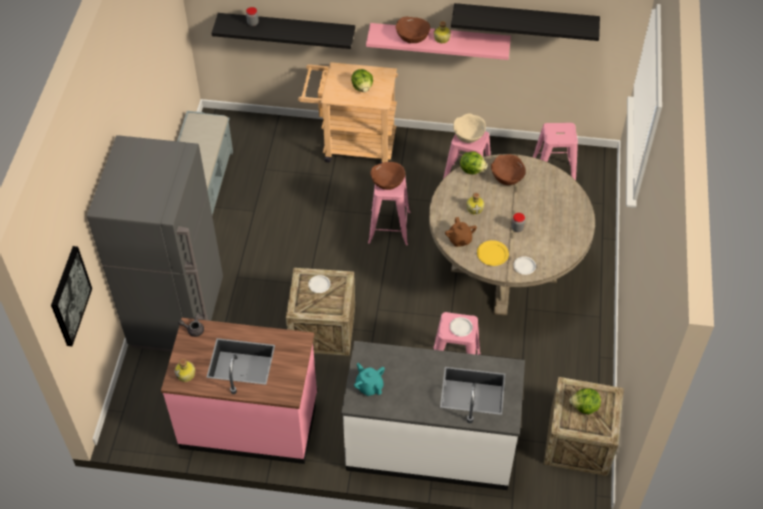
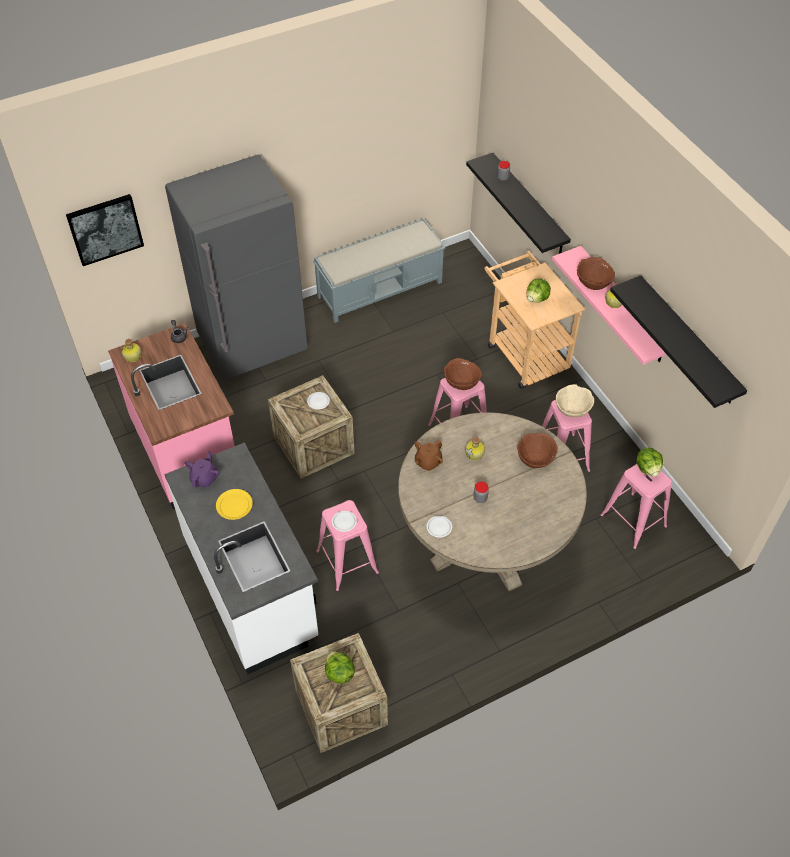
camera: 55 degrees right, 0 degrees up
(369, 386) = (204, 478): turquoise teapot -> purple teapot
(472, 169) = (519, 427): lettuce -> lettuce (648, 468)
(492, 254) = (433, 495): yellow plate -> yellow plate (234, 505)

